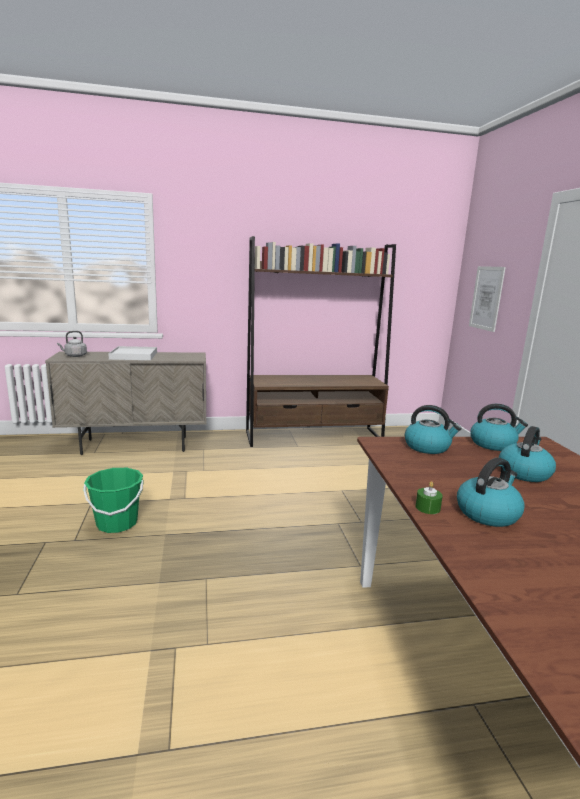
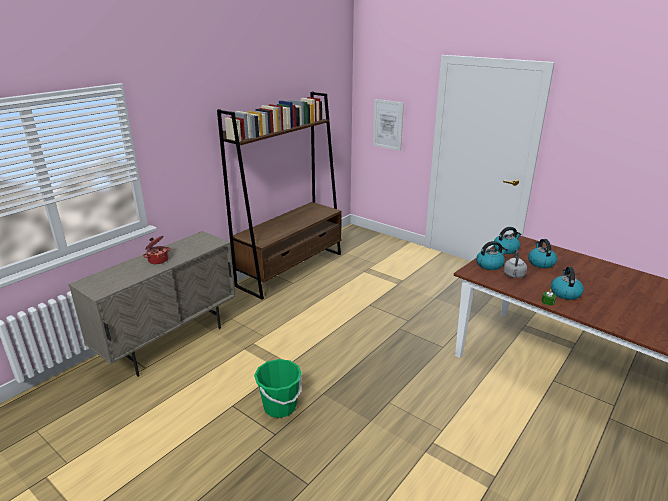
camera: 40 degrees left, 10 degrees up
(74, 356) = (105, 283): grey kettle -> grey kettle (514, 275)
(134, 356) = (158, 260): white tray -> cooking pot

